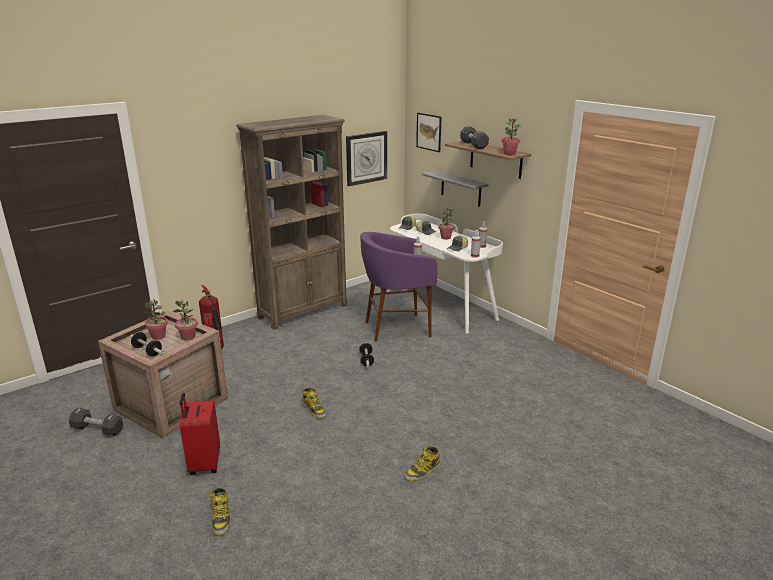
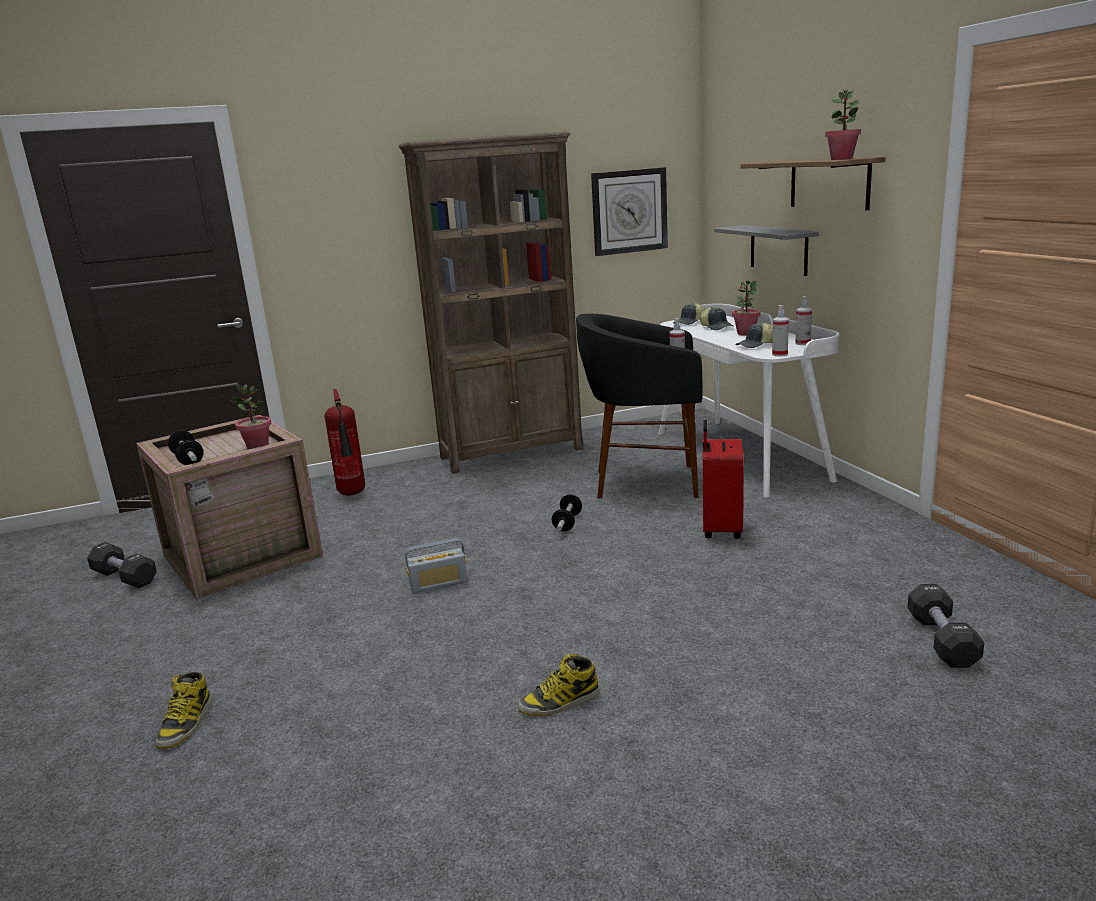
camera: 20 degrees right, 5 degrees down
(158, 336) = (220, 444): potted plant -> none
(204, 464) = (223, 641): red suitcase -> red suitcase (720, 530)
(314, 409) = (438, 584): boot -> radio
(396, 328) = (645, 483): purple stool -> black stool
(429, 132) = (732, 161): picture -> none
(473, 145) = (788, 160): black dumbbell -> black dumbbell (941, 640)

